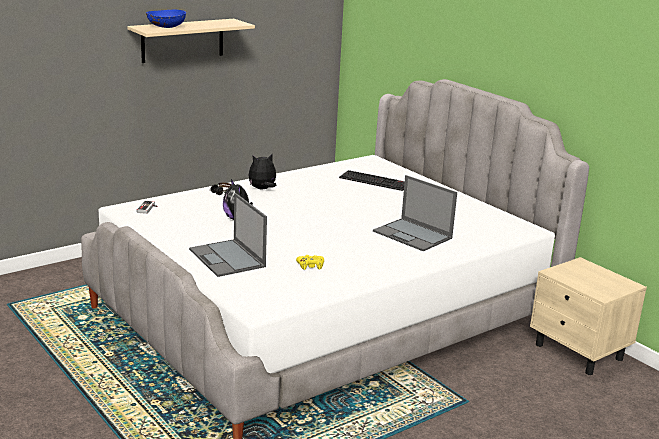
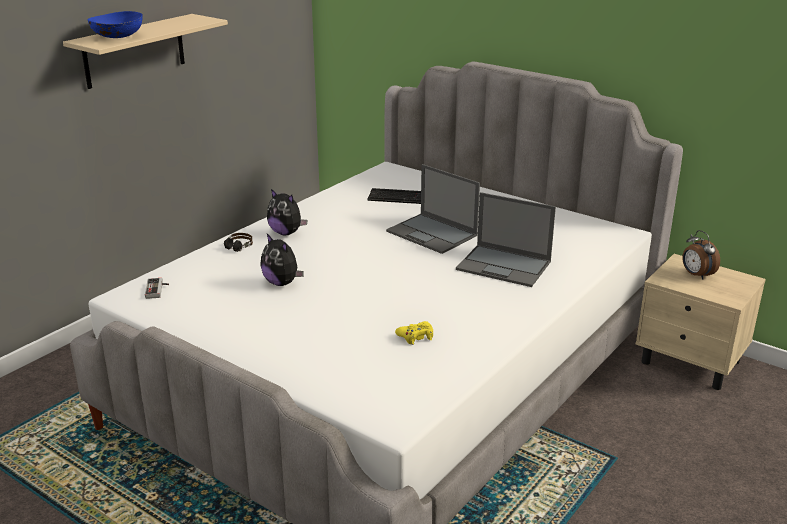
camera: 15 degrees left, 5 degrees up
(227, 258) = (306, 347): laptop -> laptop (432, 234)
(262, 189) = (286, 233): plush toy -> plush toy turned 105 degrees counterclockwise
(586, 274) = (696, 275): none -> alarm clock

